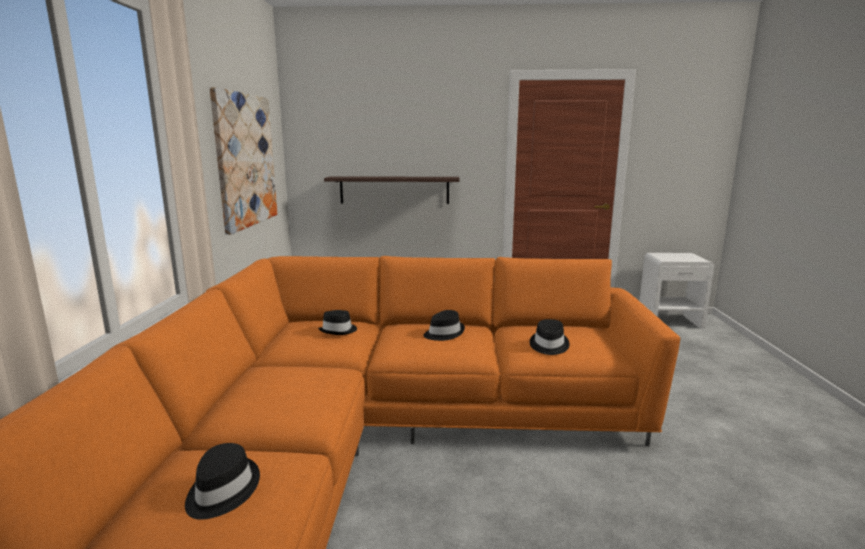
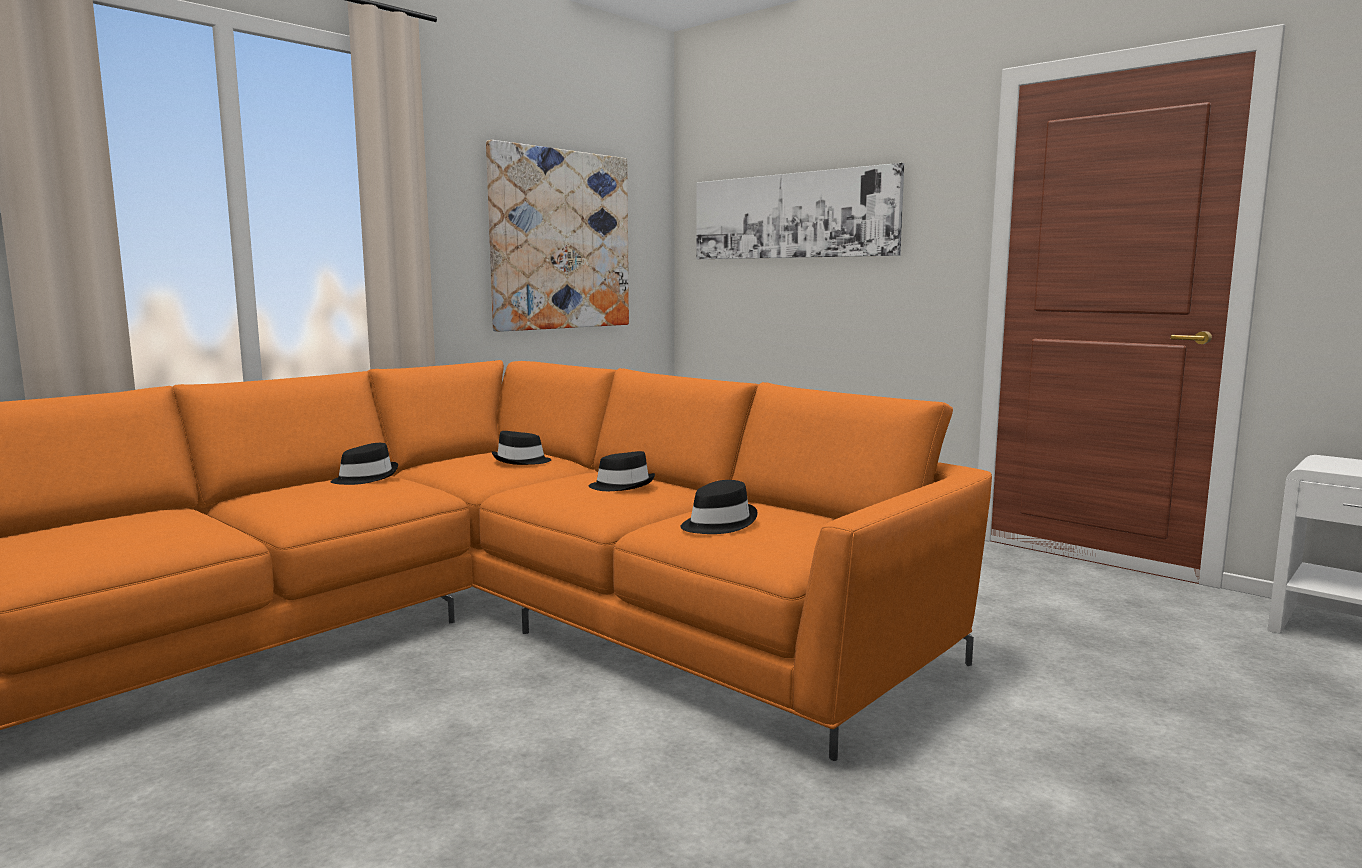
camera: 40 degrees right, 5 degrees down
(221, 491) = (129, 529): black hat -> black hat (365, 478)
(380, 141) = (792, 216): none -> picture
(394, 190) = (807, 296): shelf -> none

